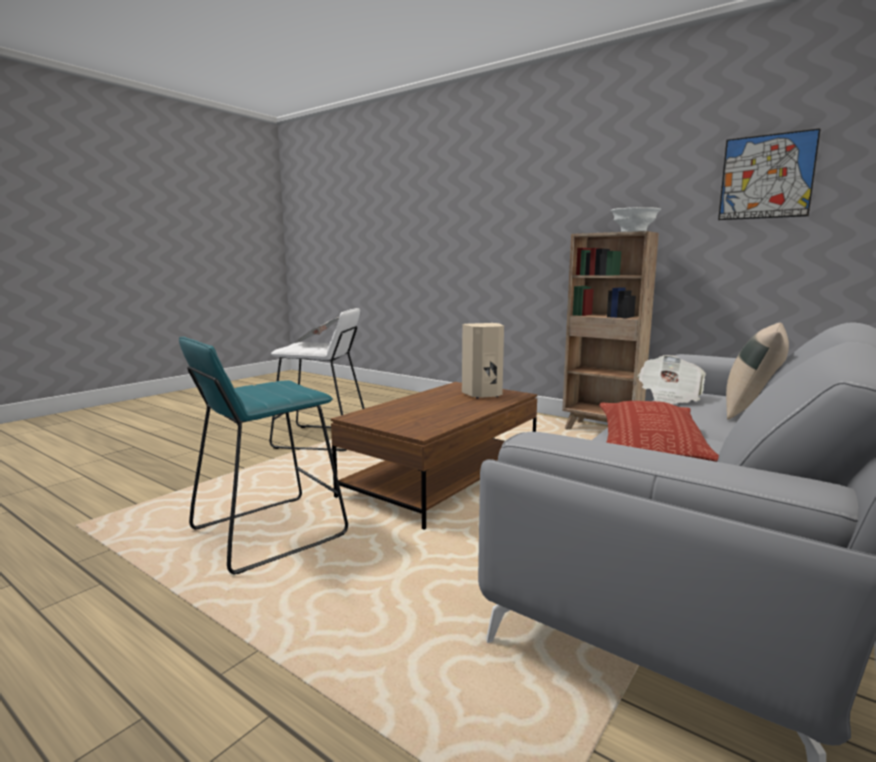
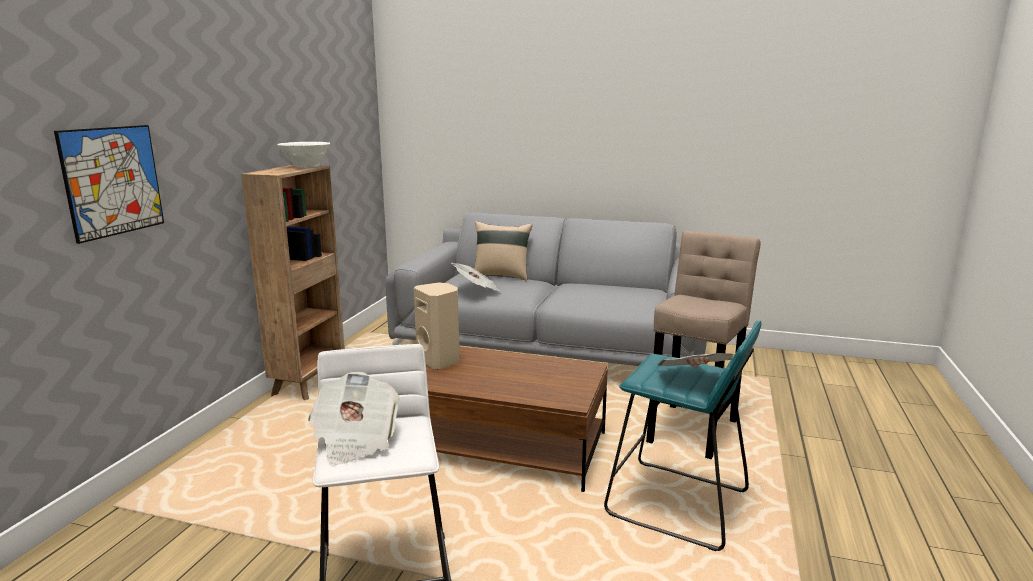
camera: 110 degrees left, 5 degrees up
(249, 391) = (692, 379): none -> newspaper
(387, 597) = (693, 428): none -> beige stool
(650, 443) = (592, 294): pillow -> none
(766, 177) = (332, 111): picture -> picture (113, 181)

